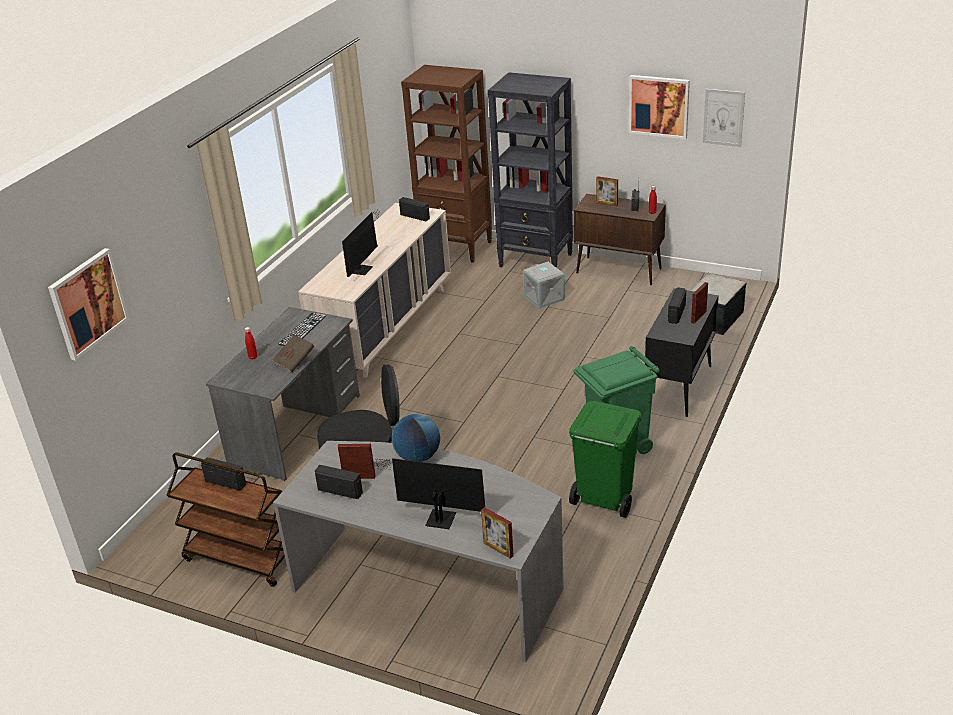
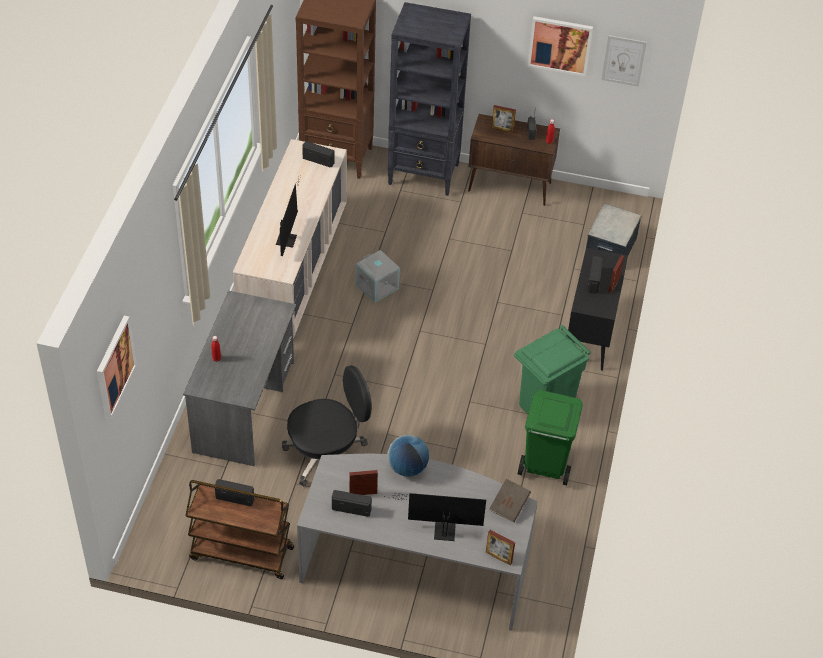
camera: 15 degrees left, 15 degrees up
(294, 361) = (259, 362): brown book -> brown book (509, 506)
(302, 330) = (252, 321): keyboard -> none
(545, 298) = (444, 226): grey storage box -> grey storage box (378, 286)

